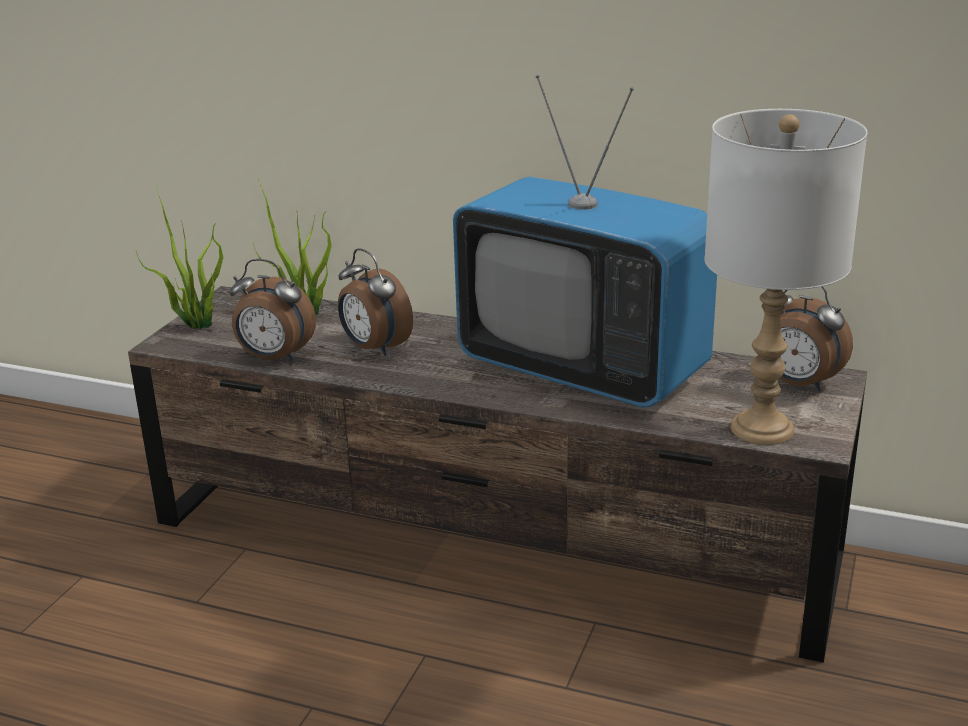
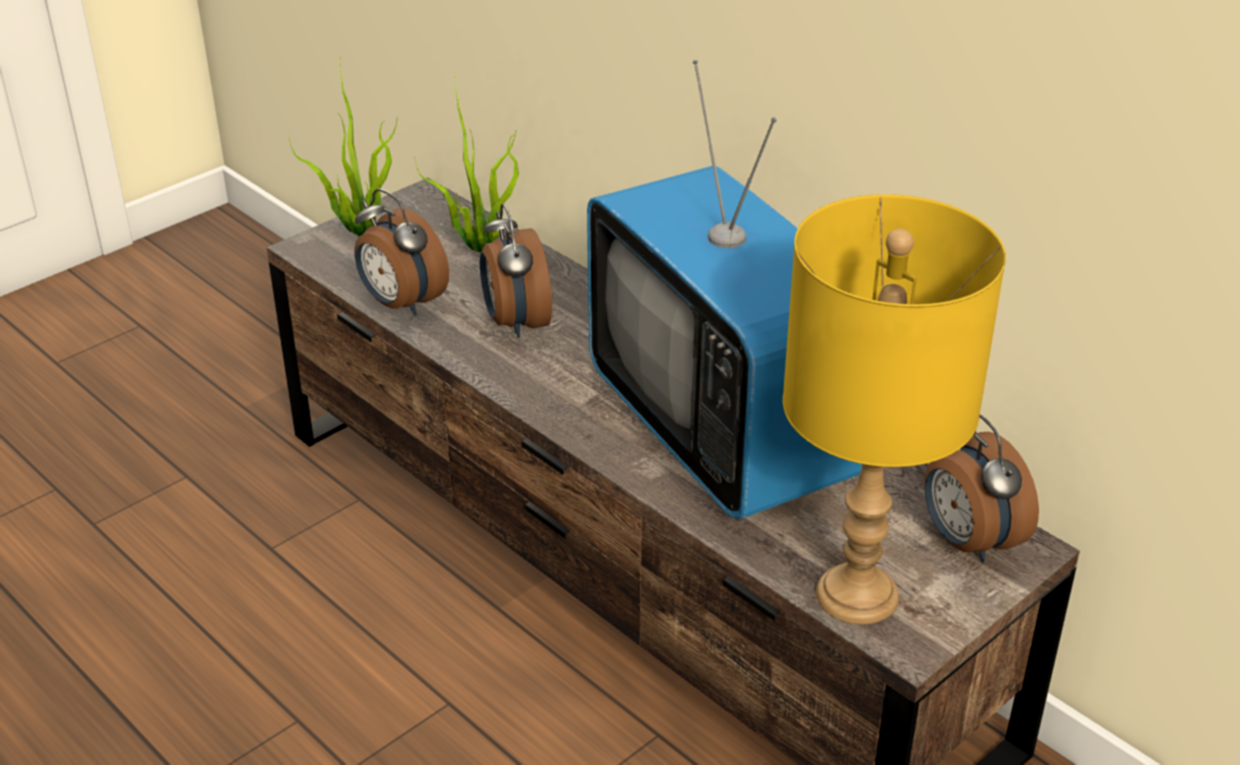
camera: 25 degrees right, 10 degrees up
(762, 429) = (856, 595): white table lamp -> yellow table lamp

